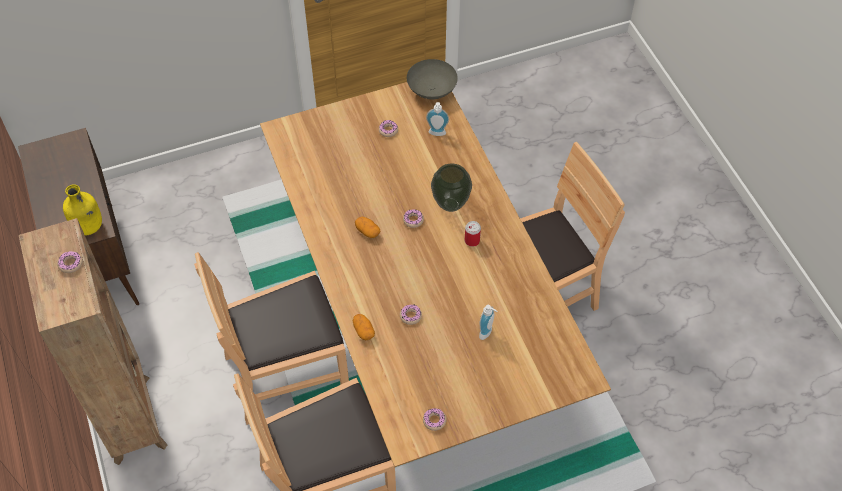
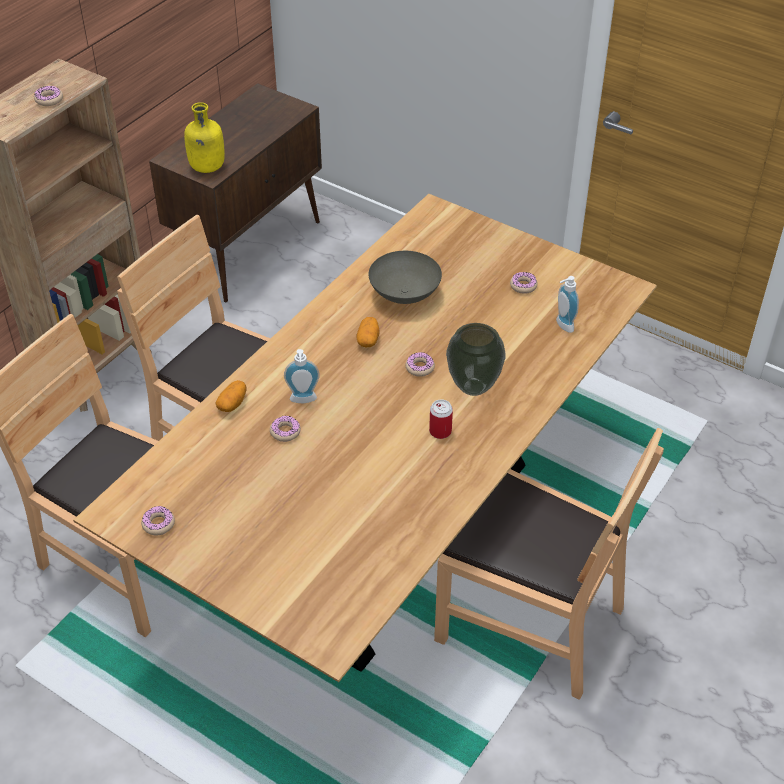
camera: 55 degrees right, 10 degrees down
(432, 91) = (620, 291): grey bowl -> grey bowl (405, 295)
(487, 333) = (320, 511): soap dispenser -> soap dispenser (303, 401)

